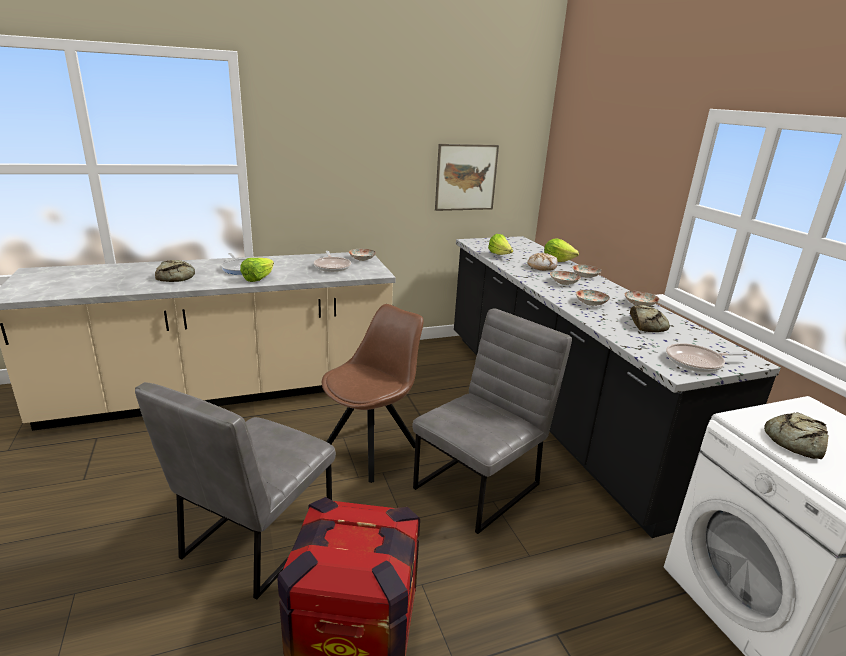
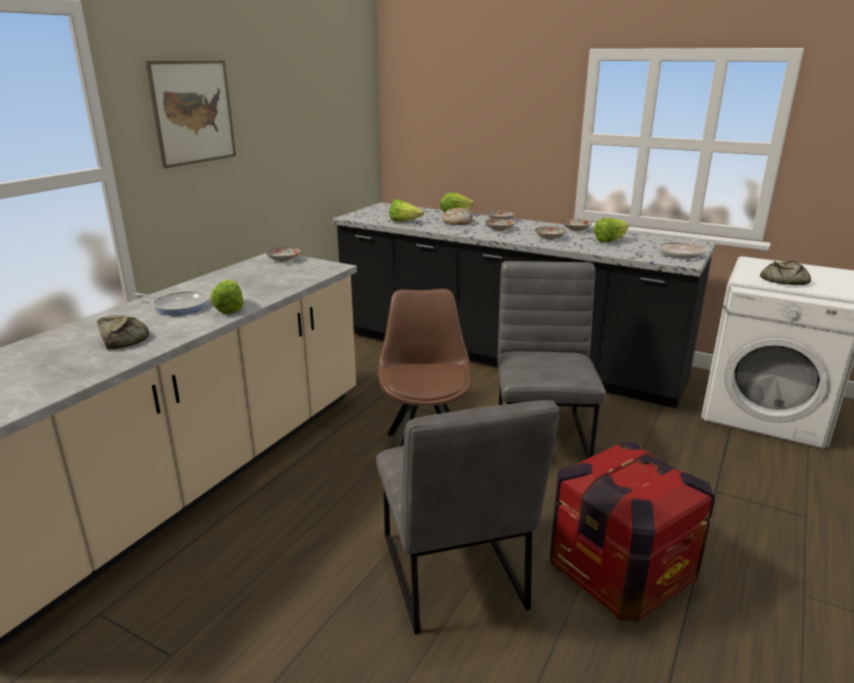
camera: 40 degrees left, 0 degrees up
(332, 266) = (274, 274): frying pan -> none
(466, 177) = (325, 146): picture -> picture (193, 112)
(646, 324) = (610, 240): bread -> lettuce

